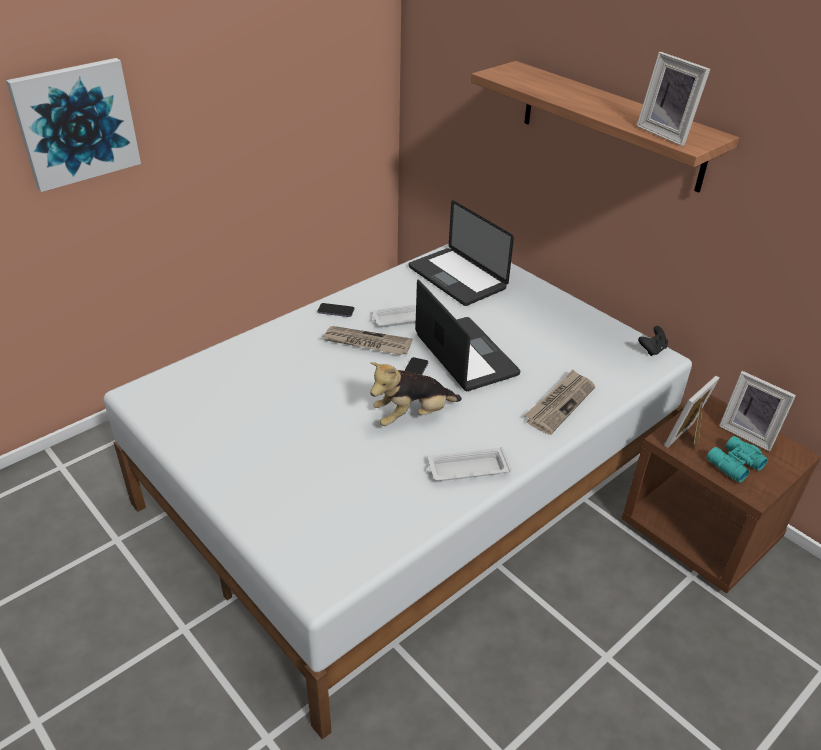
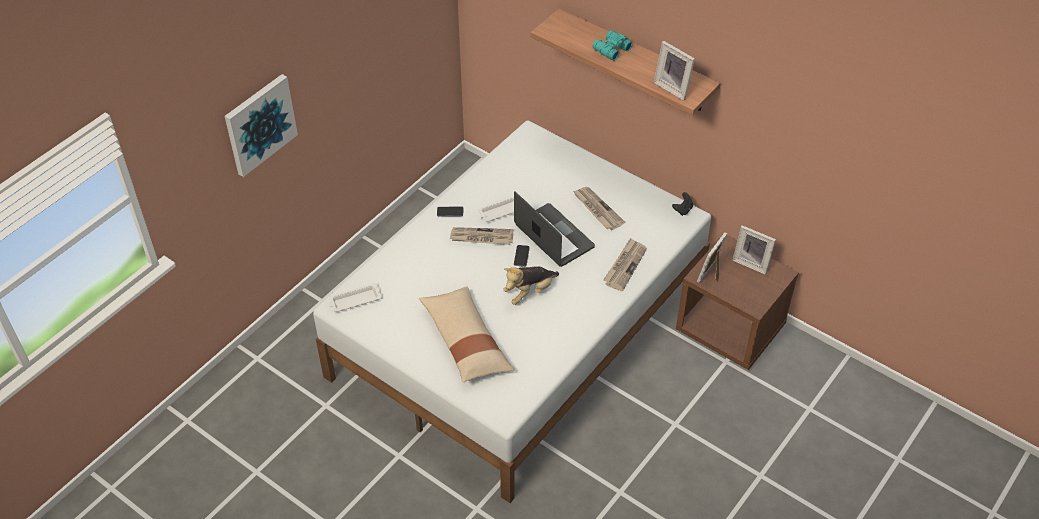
camera: 10 degrees left, 10 degrees up
(297, 466) = (466, 342): none -> beige pillow
(457, 278) = (531, 165): laptop -> none
(466, 469) = (573, 325): white tray -> white tray (355, 300)
(532, 334) = (597, 209): none -> newspaper
(733, 464) = (741, 288): turquoise binoculars -> turquoise binoculars (611, 49)

